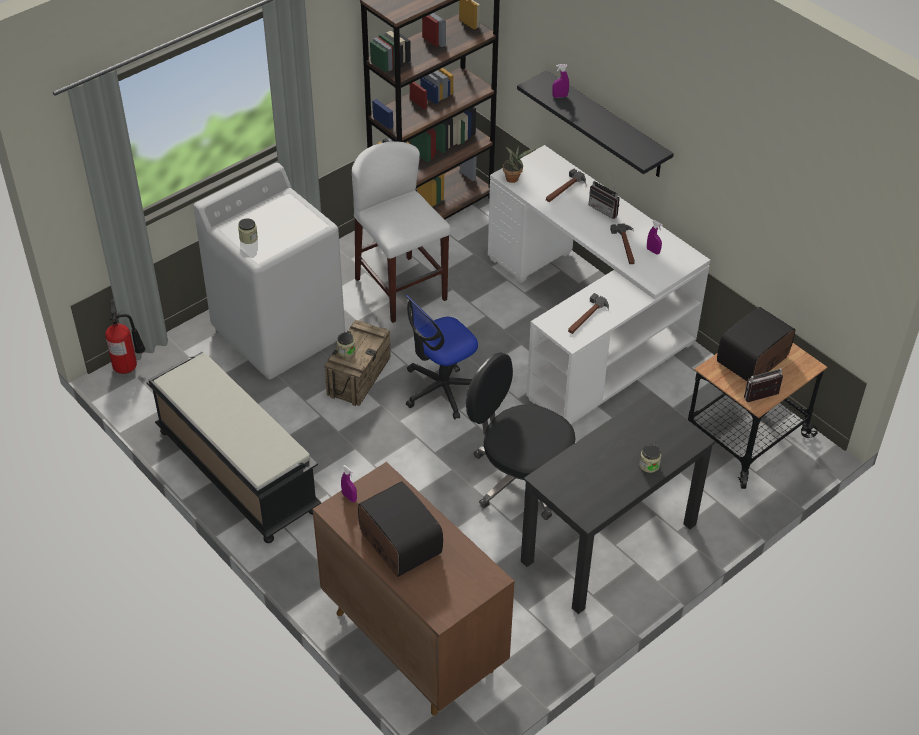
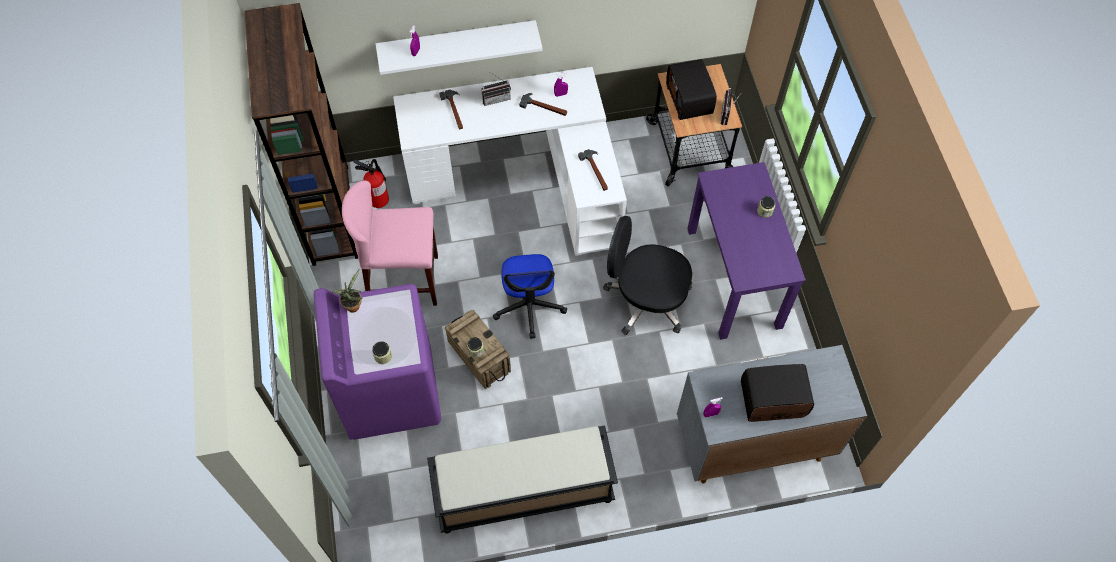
camera: 60 degrees left, 15 degrees up
(129, 366) = (350, 528): fire extinguisher -> fire extinguisher (379, 198)
(279, 332) = (391, 391): white washing machine -> purple washing machine
(401, 289) = (404, 281): white stool -> pink stool
(412, 640) = (752, 443): brown cabinet -> grey cabinet
(514, 178) = (417, 136): potted plant -> potted plant (353, 305)
(520, 477) = (645, 300): black office chair -> black office chair turned 45 degrees clockwise
(606, 125) = (457, 42): black shelf -> white shelf
(608, 543) = (734, 278): black desk -> purple desk

